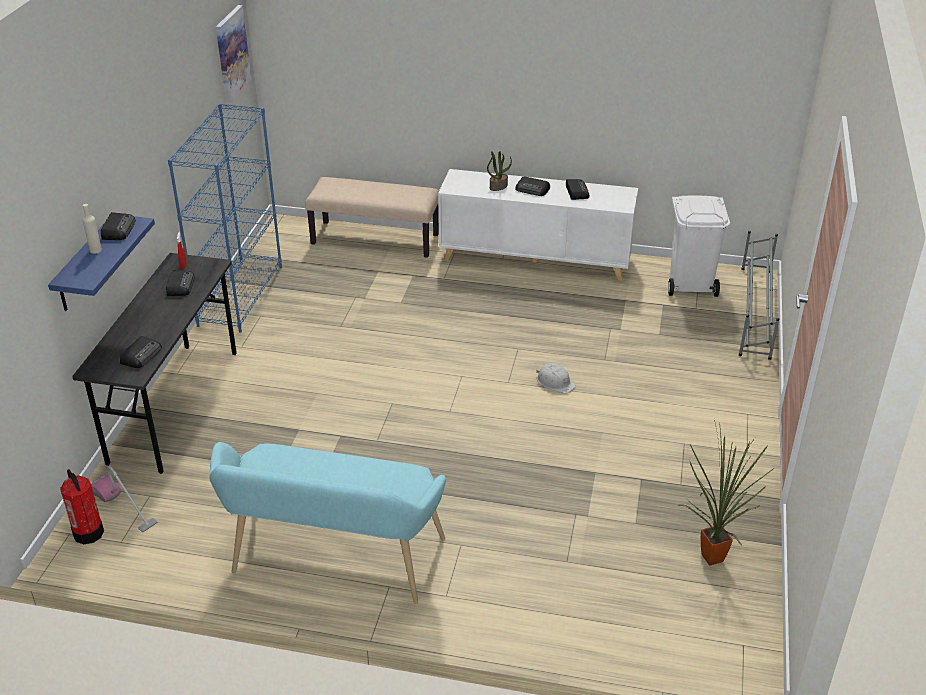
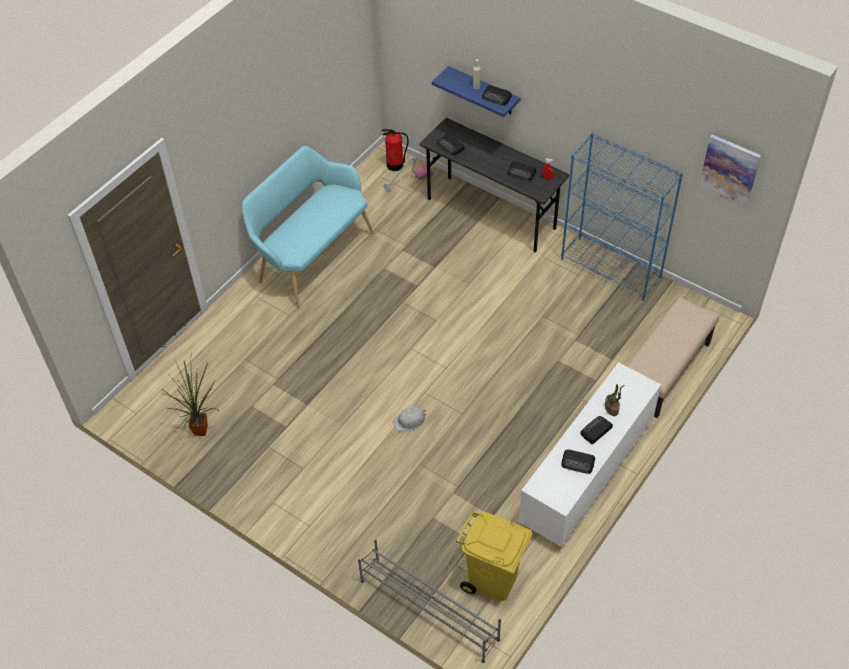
camera: 115 degrees right, 15 degrees up
(691, 284) = (492, 580): white trash can -> yellow trash can

